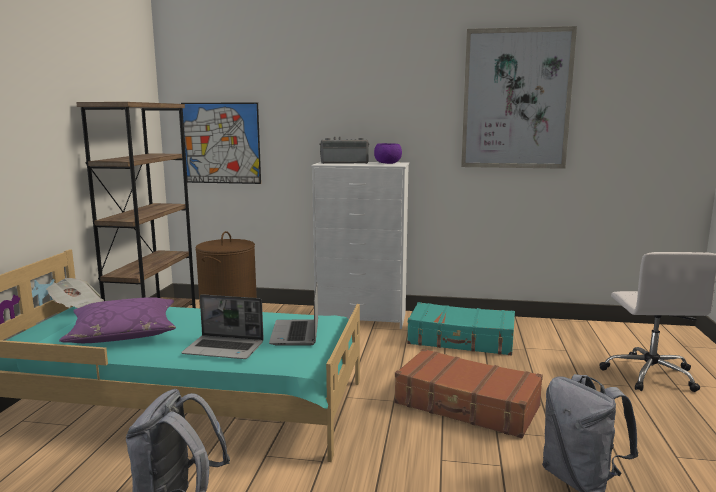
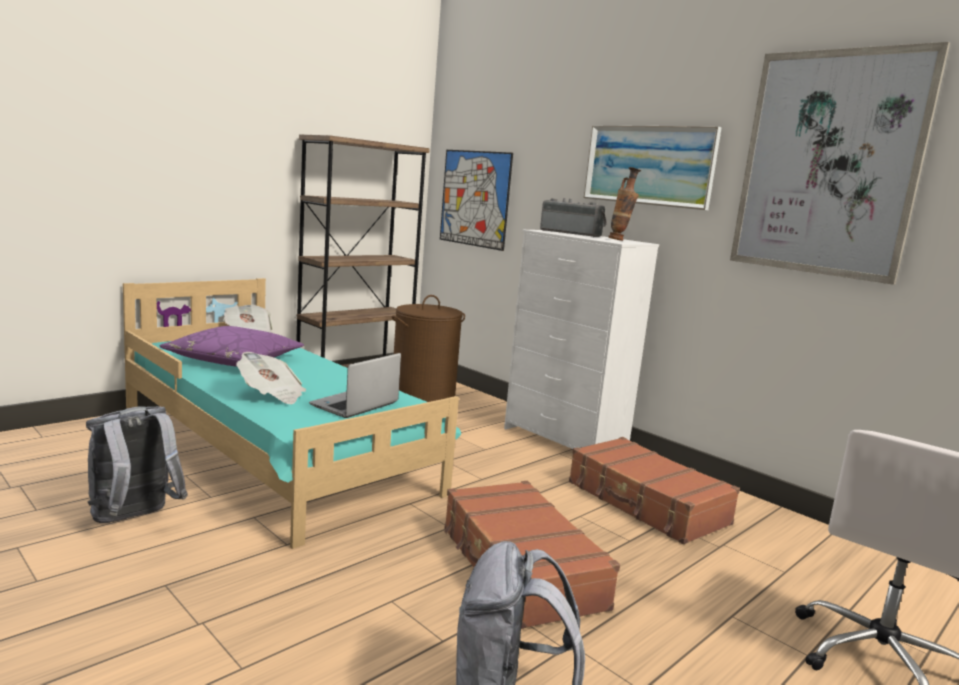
camera: 35 degrees right, 0 degrees up
(225, 349) = (271, 395): laptop -> newspaper
(387, 106) = (648, 165): none -> picture
(387, 163) = (620, 240): purple bowl -> vase
(461, 340) = (646, 503): turquoise suitcase -> brown suitcase

